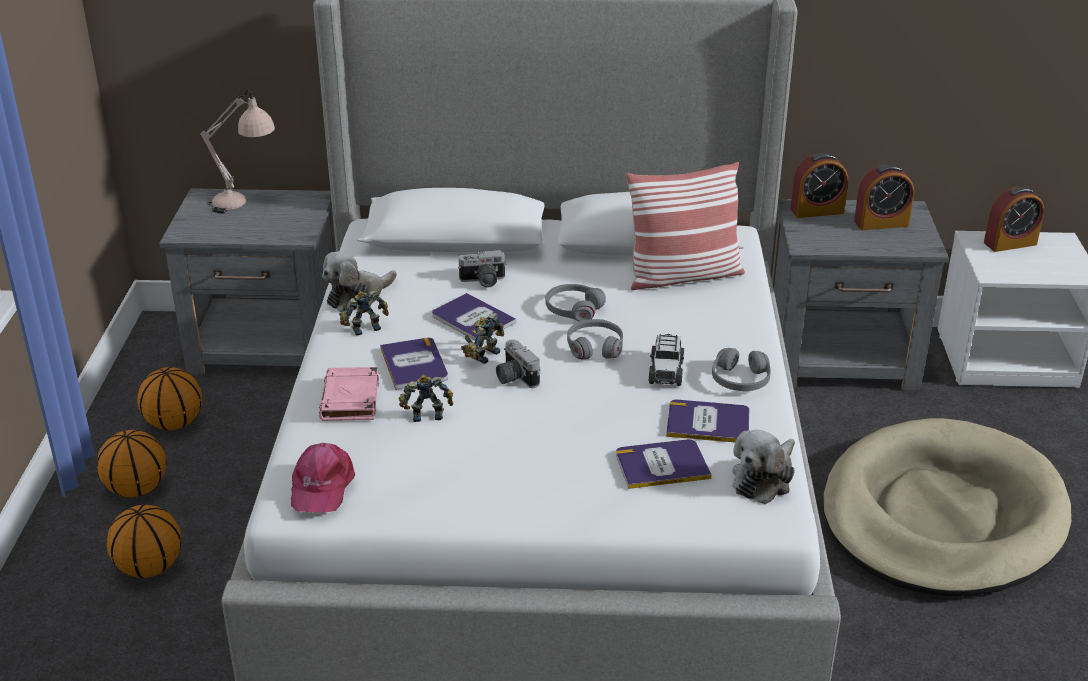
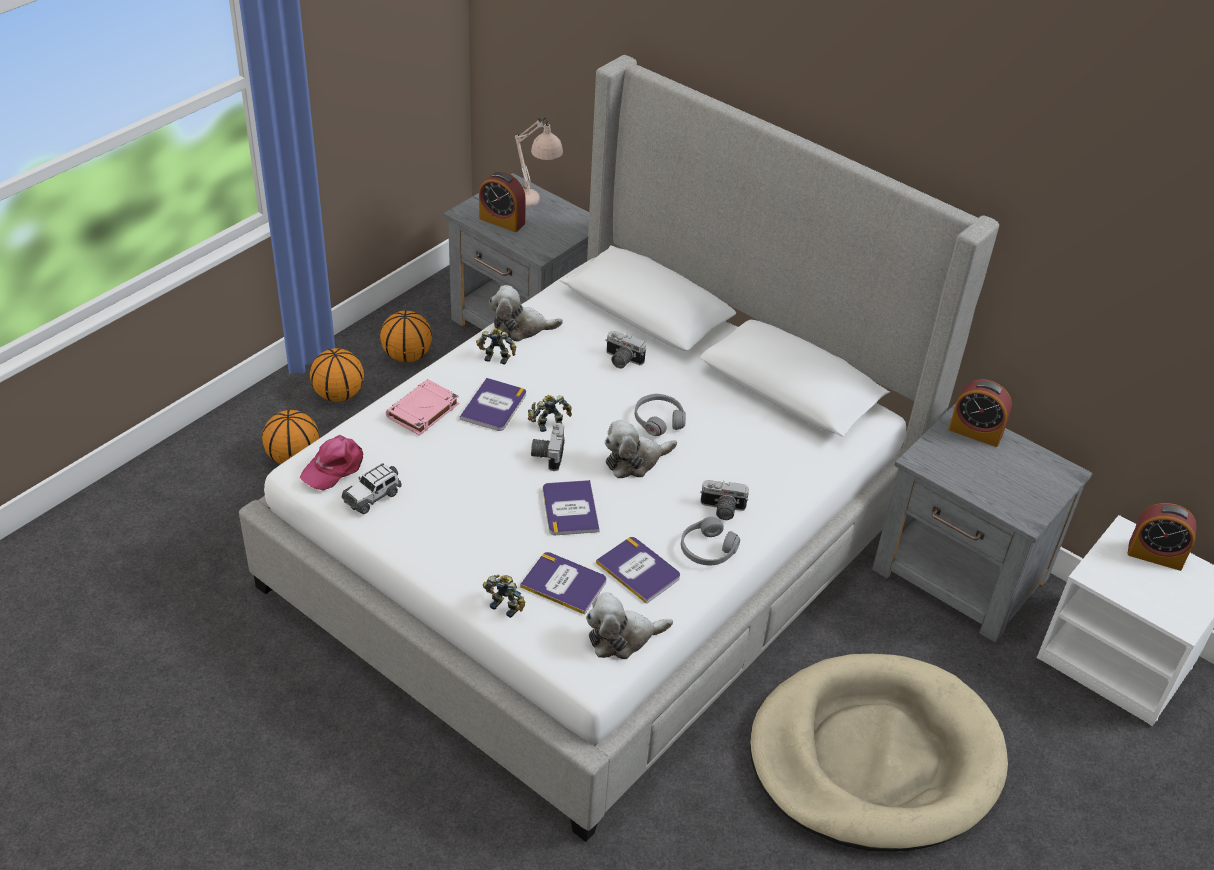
camera: 35 degrees right, 10 degrees up
(426, 414) = (455, 450): toy robot -> toy robot (506, 605)
(472, 319) = (576, 389): book -> book (570, 509)
(595, 347) = (635, 461): grey headphones -> plush toy
(666, 371) = (661, 510): toy car -> toy car (372, 496)
(683, 276) = (779, 435): pillow -> none
(712, 347) = (722, 510): none -> camera
(881, 223) = (1018, 473): alarm clock -> alarm clock (502, 221)

